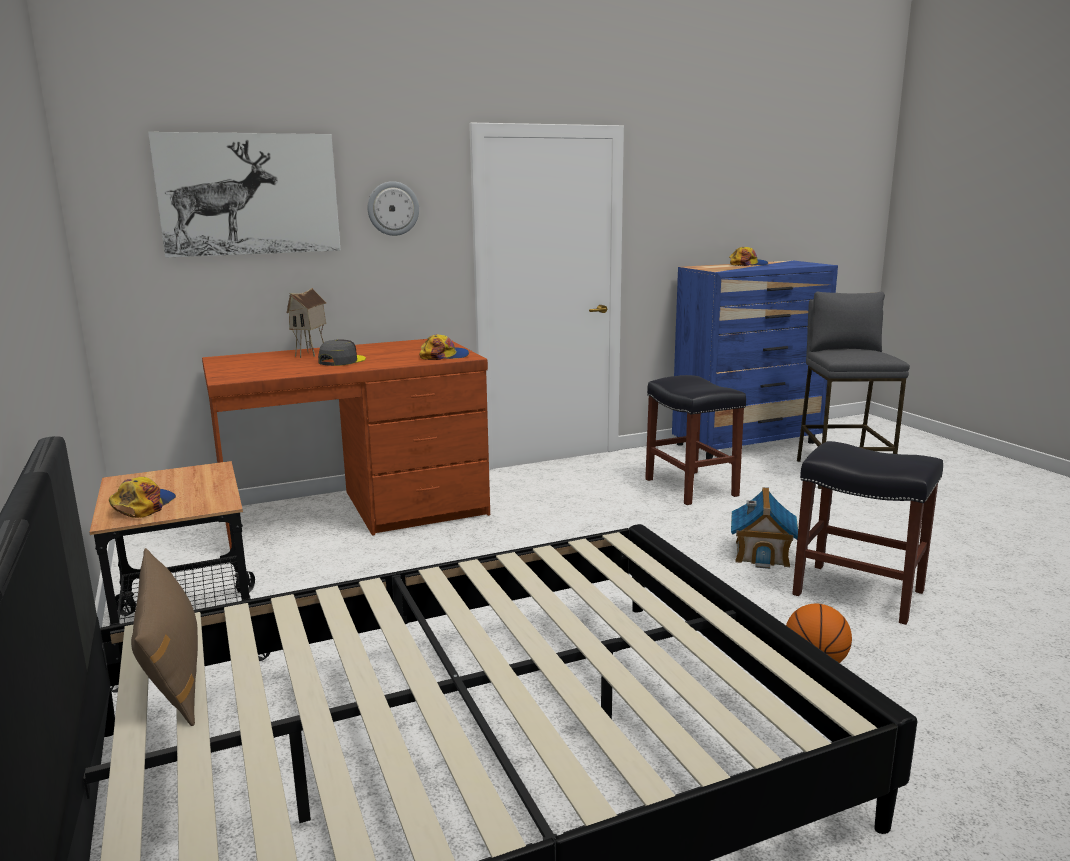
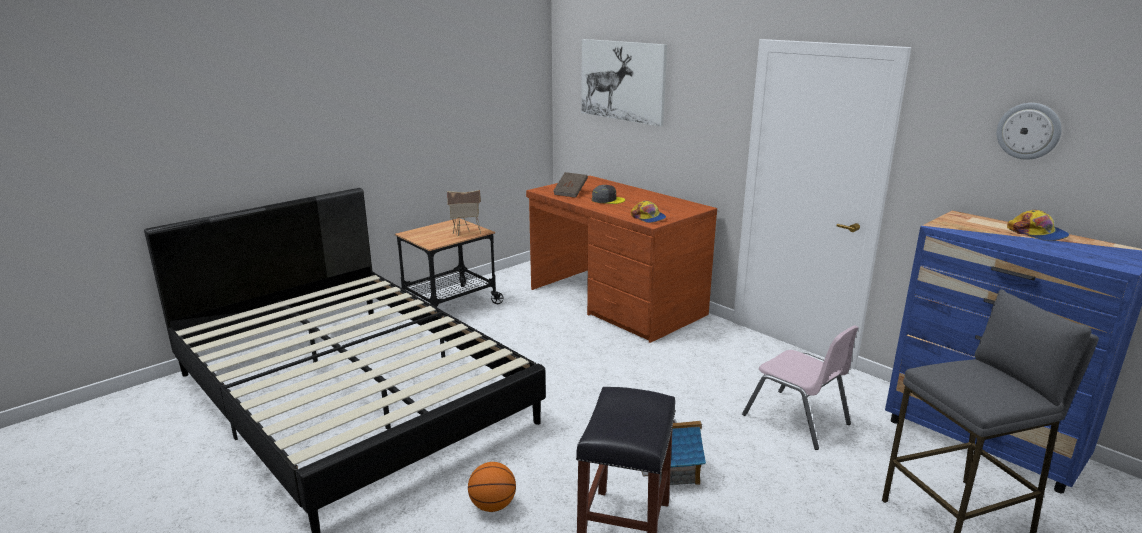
camera: 70 degrees right, 5 degrees up
(143, 505) = (426, 233): cap -> none
(173, 672) = (339, 293): brown pillow -> none
(274, 370) = (570, 193): none -> brown book
(312, 354) = (620, 191): toy house -> toy house (466, 233)
(393, 208) = (697, 102): wall clock -> wall clock (1028, 131)
(692, 488) = (796, 420): black stool -> pink chair

